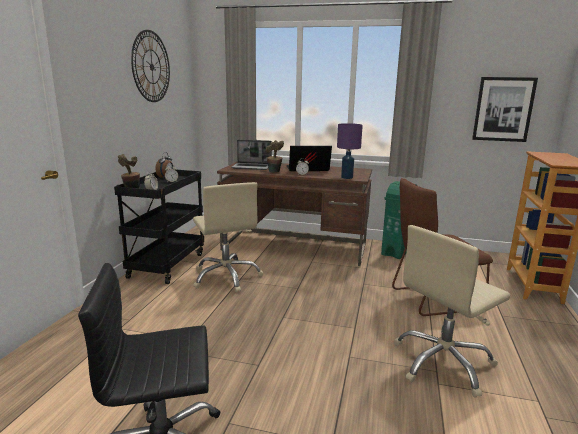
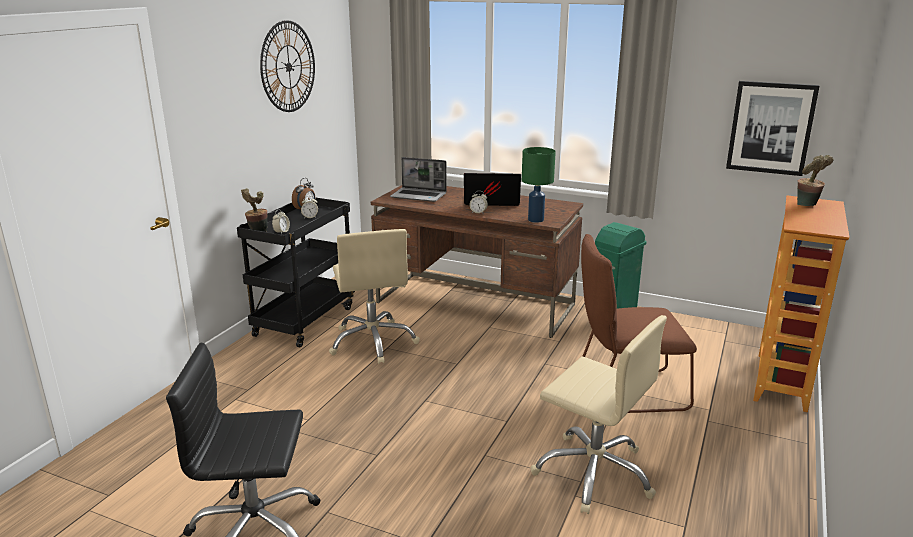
camera: 10 degrees right, 5 degrees up
(274, 172) = (444, 207): potted plant -> potted plant (807, 205)
(346, 177) = (535, 220): purple table lamp -> green table lamp
(443, 363) = (594, 473): beige office chair -> beige office chair turned 120 degrees counterclockwise

